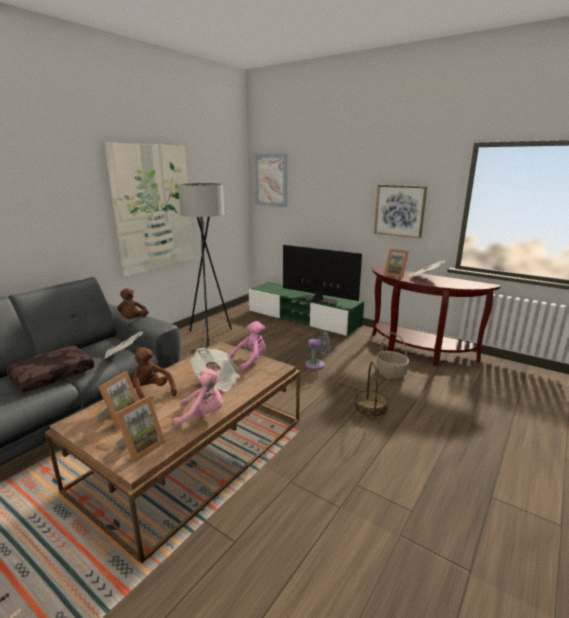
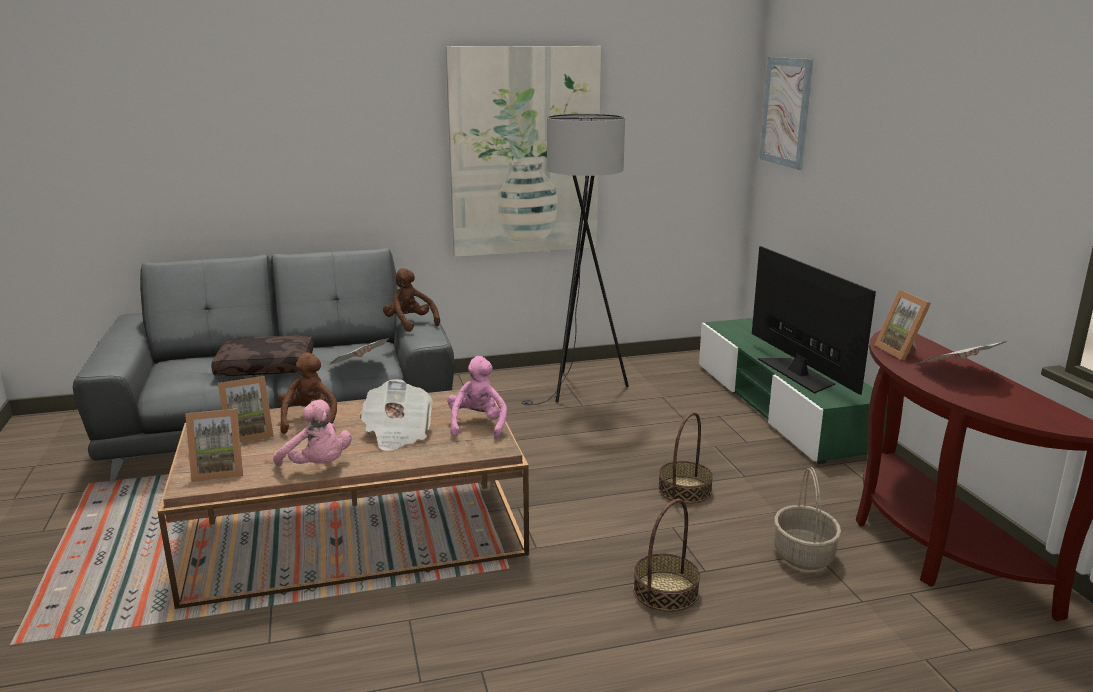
camera: 40 degrees right, 0 degrees up
(133, 320) = (410, 324): brown plush toy -> brown plush toy turned 105 degrees clockwise
(250, 361) = (477, 425): pink plush toy -> pink plush toy turned 90 degrees counterclockwise
(317, 364) = (684, 490): grey fan -> basket
(399, 211) = (975, 207): picture -> none

